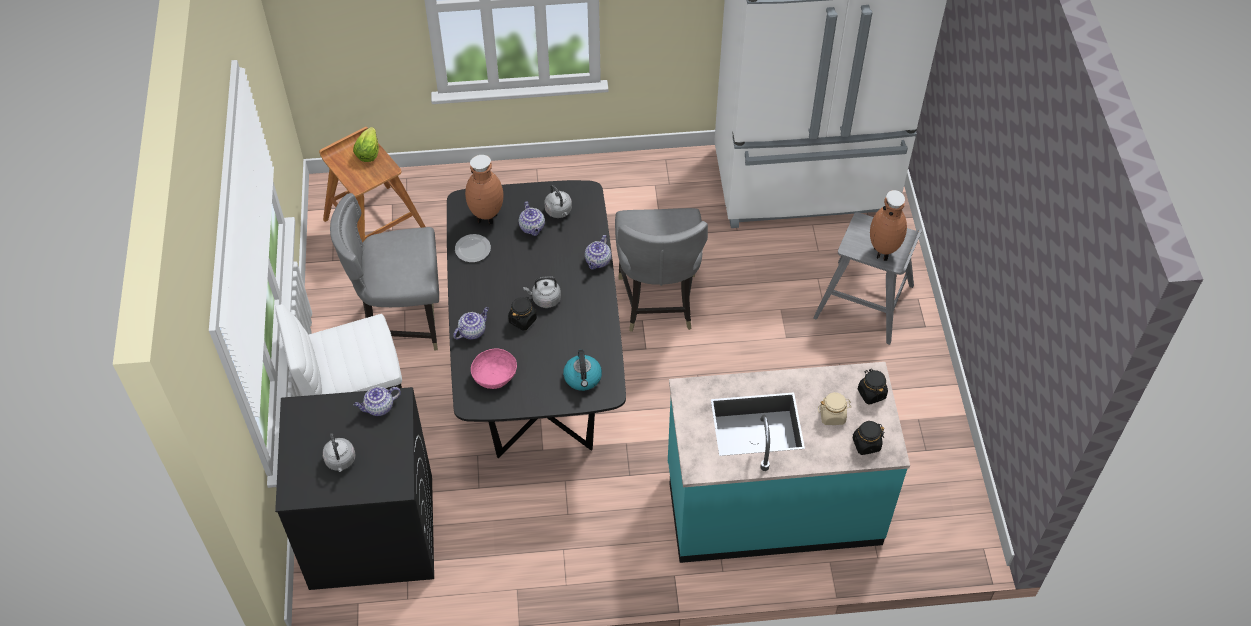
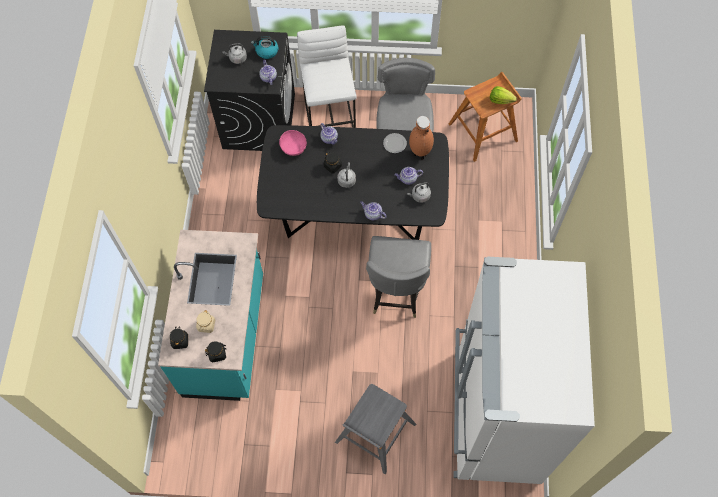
camera: 100 degrees right, 10 degrees up
(583, 378) = (281, 194): kettle -> kettle (266, 51)
(657, 301) = (396, 293): grey chair -> grey chair turned 90 degrees counterclockwise
(883, 252) = (365, 416): brown vase -> none

